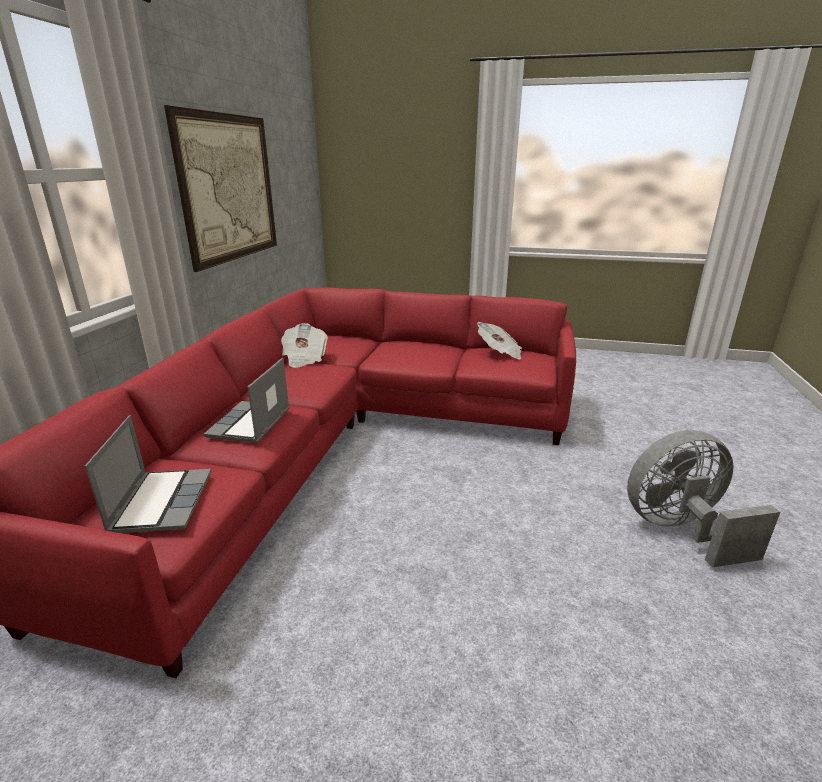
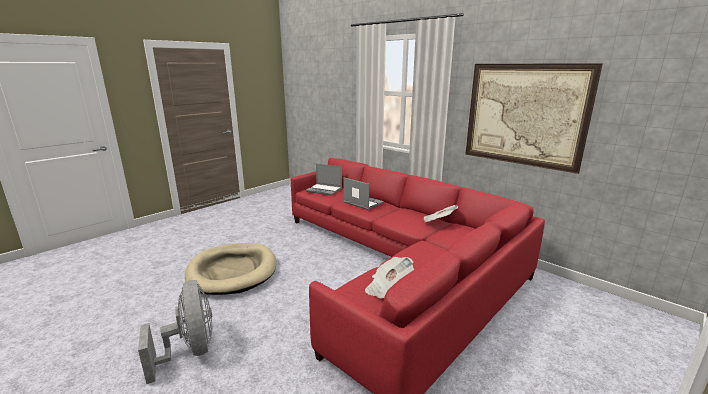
camera: 120 degrees right, 5 degrees down
(518, 626) = (232, 271): none -> beige dog bed
(681, 530) = (190, 351): grey fan -> grey fan turned 45 degrees counterclockwise

